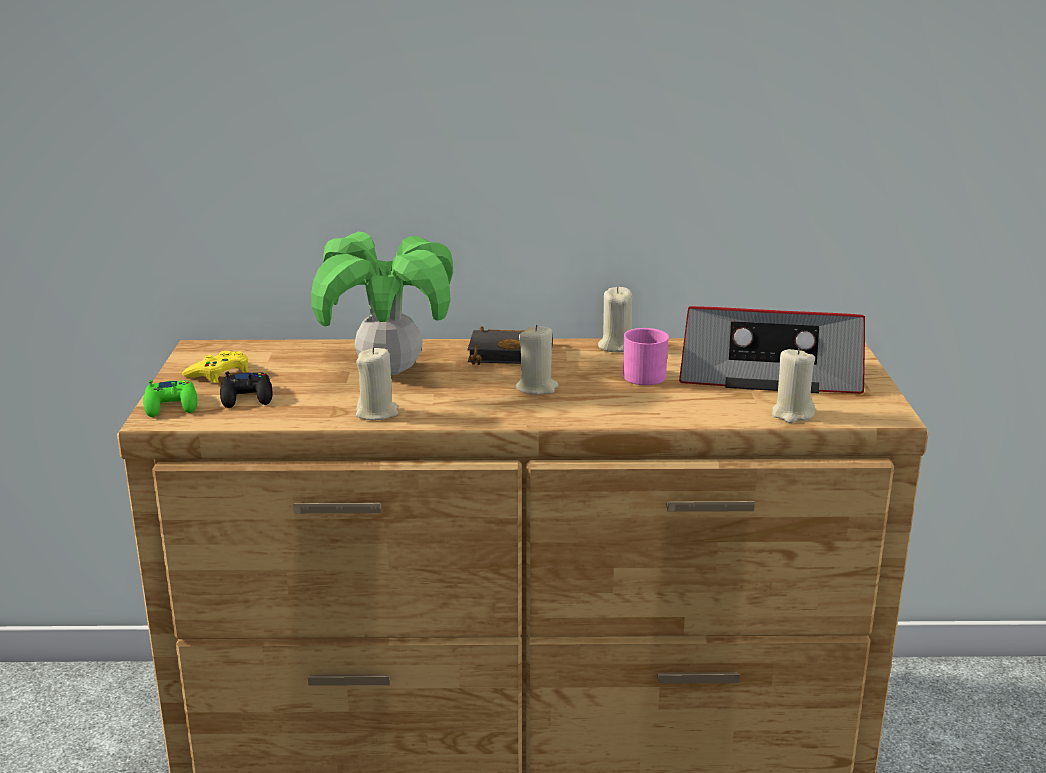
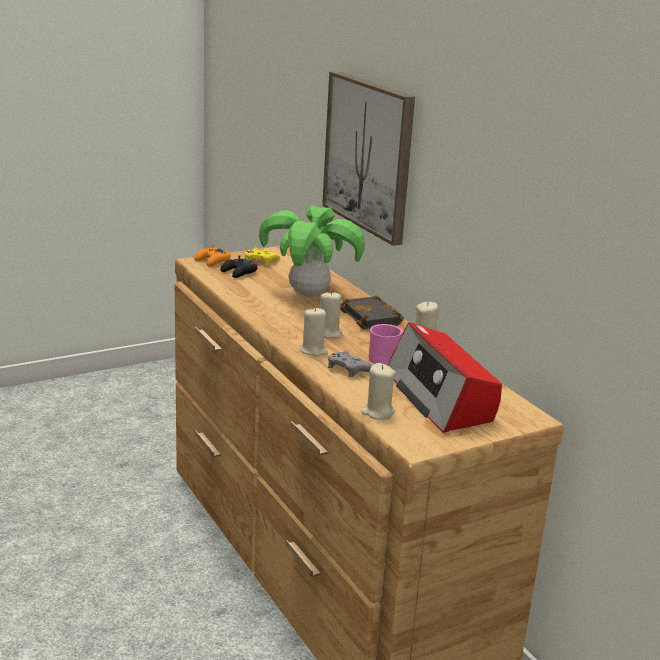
camera: 60 degrees right, 0 degrees up
(171, 405) = (212, 261): green game controller -> orange game controller
(371, 136) = (369, 155): none -> picture
(377, 413) = (251, 302): beige candle -> beige candle (313, 350)
(657, 401) = (349, 368): none -> grey game controller

